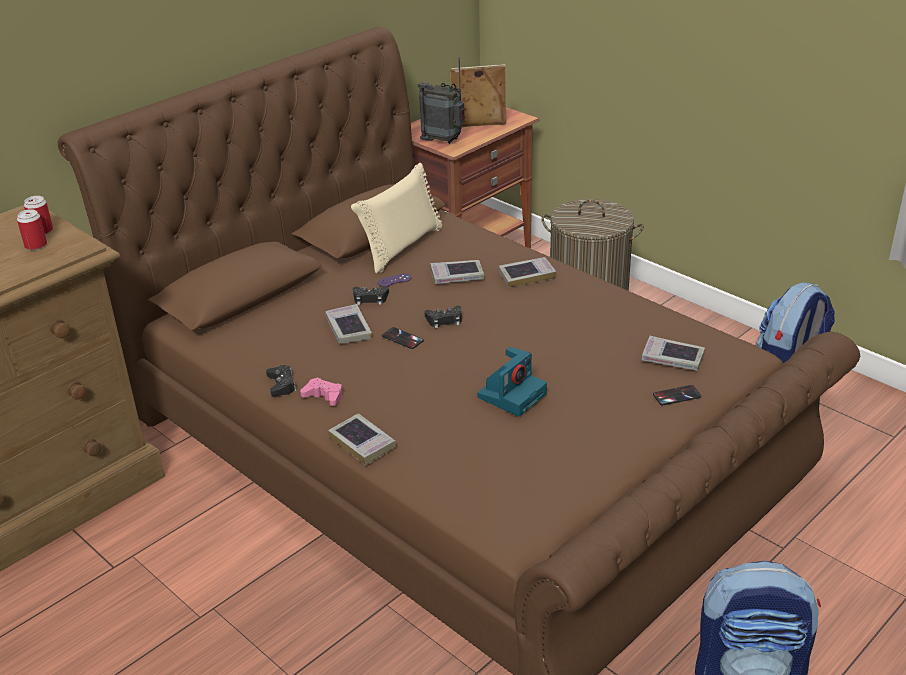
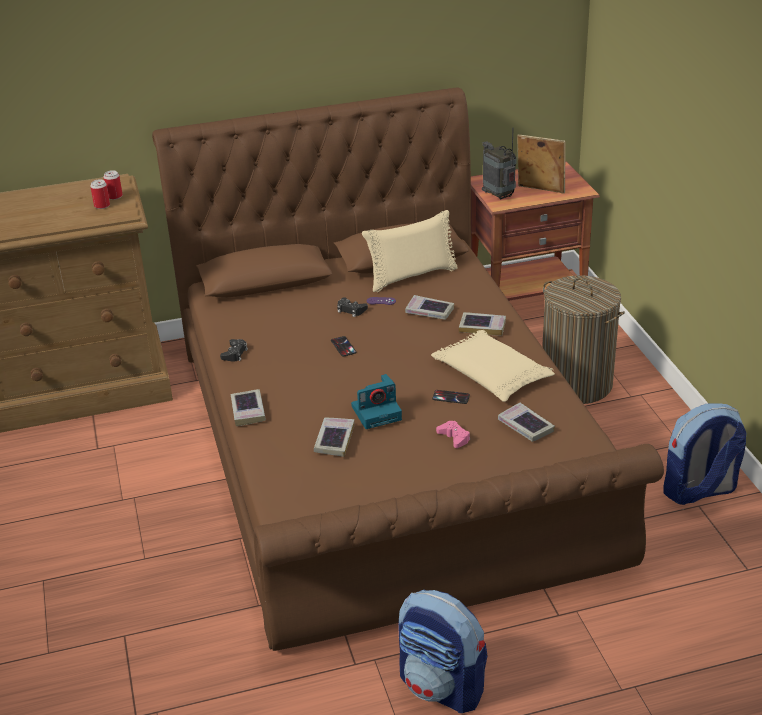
camera: 30 degrees right, 0 degrees up
(324, 396) = (253, 370): pink game controller -> pink game controller (454, 438)
(348, 328) = (315, 327): book -> book (334, 440)
(444, 320) = (386, 342): black game controller -> none
(582, 316) = (491, 372): none -> beige pillow
(676, 395) = (497, 454): phone -> phone (451, 397)

